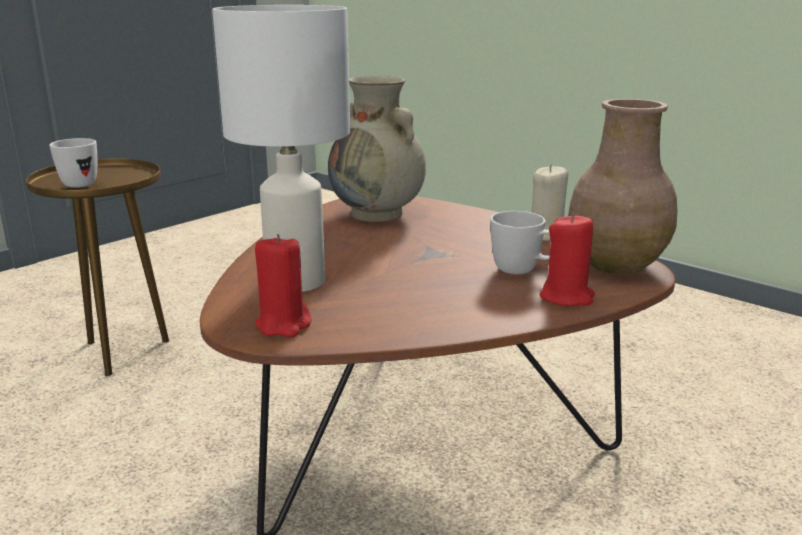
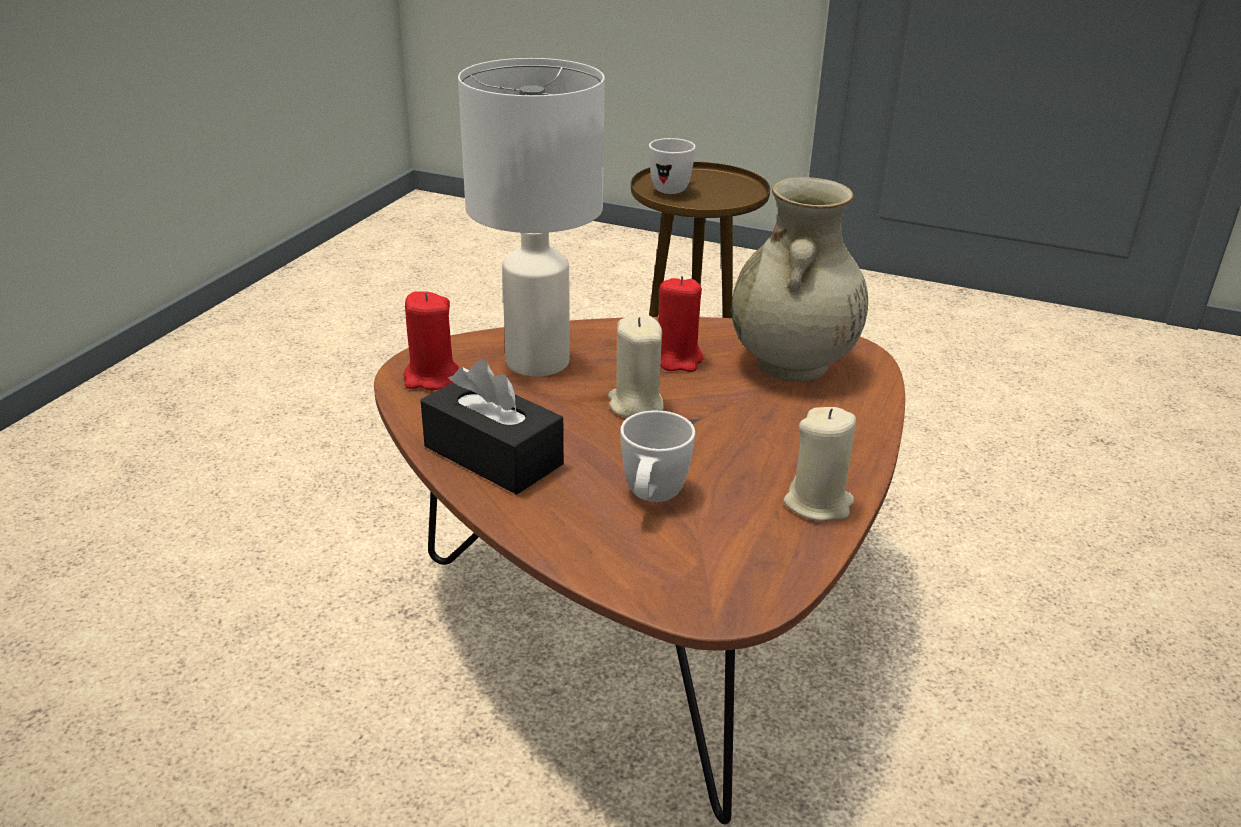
camera: 70 degrees right, 10 degrees up
(395, 260) = (635, 404): none -> beige candle
(438, 313) = (493, 455): none -> black tissue box
(567, 297) = (583, 540): red candle -> red candle (677, 359)
(615, 264) = (733, 575): brown vase -> none

